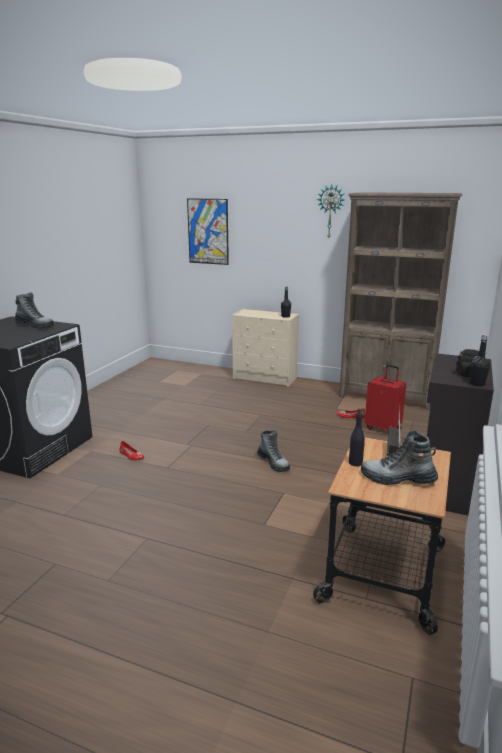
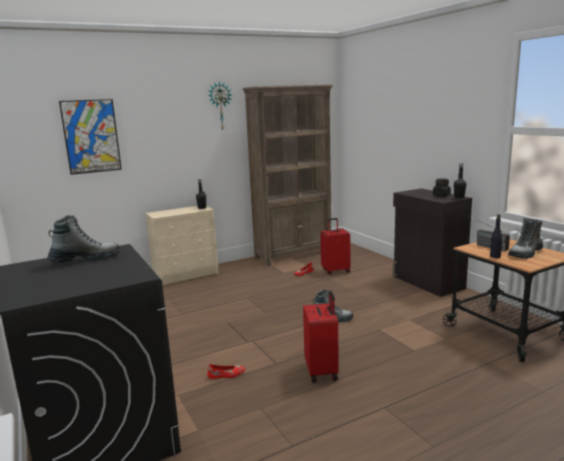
camera: 50 degrees left, 5 degrees down
(175, 491) = (322, 371): none -> red suitcase

